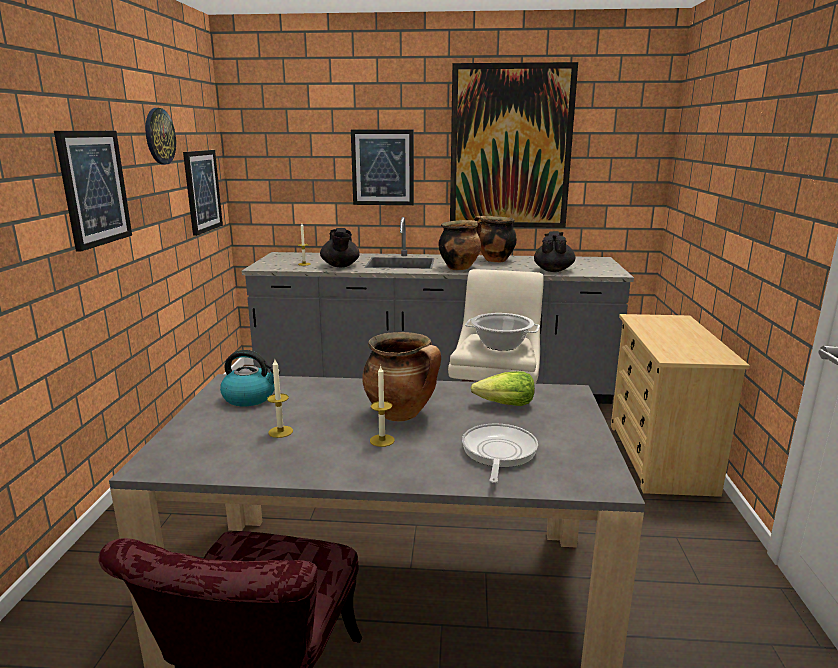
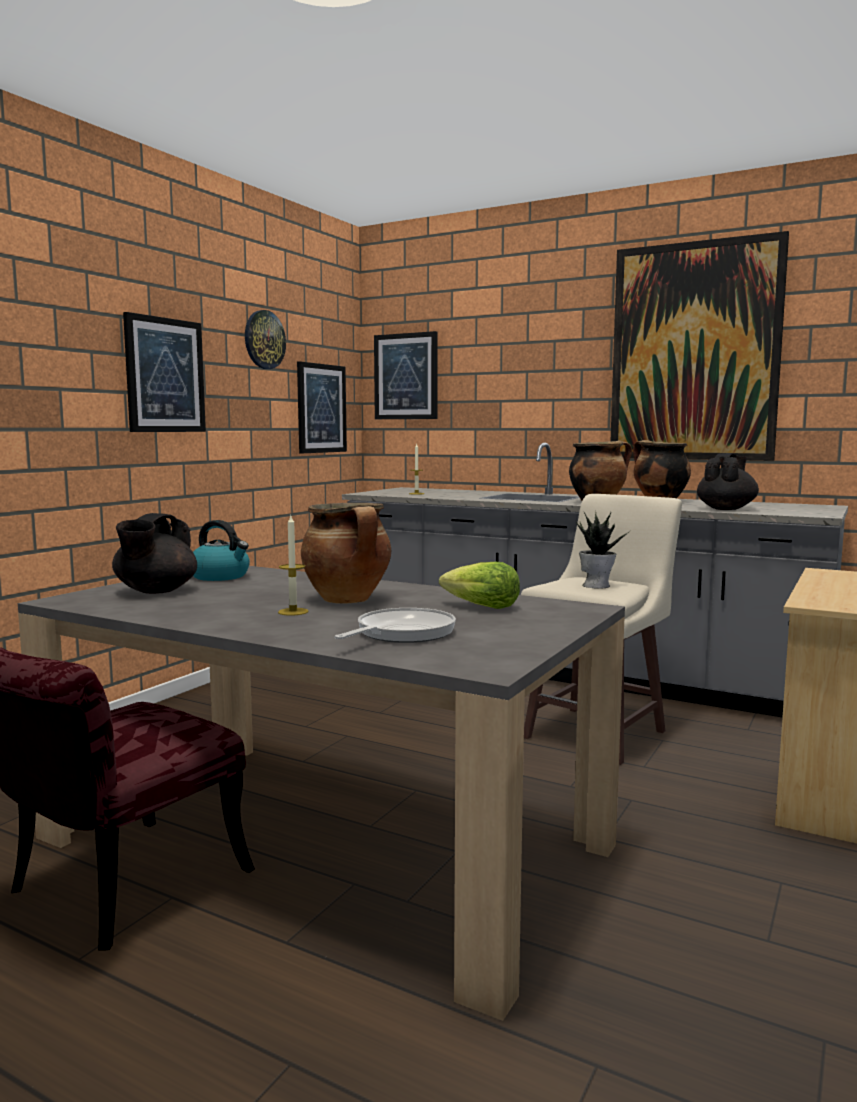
camera: 25 degrees right, 10 degrees down
(280, 432) = (207, 596): candle -> none
(340, 266) = (454, 496): black teapot -> black teapot (155, 591)
(383, 167) = (530, 384): picture -> picture (406, 376)
(501, 345) = (596, 585): cooking pot -> potted plant

